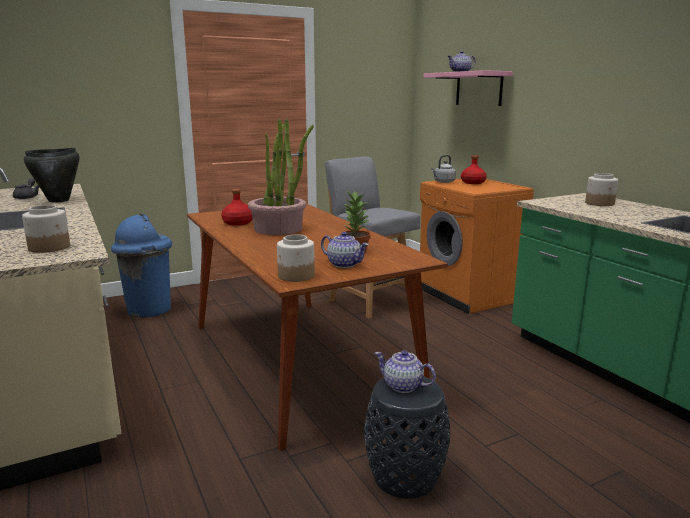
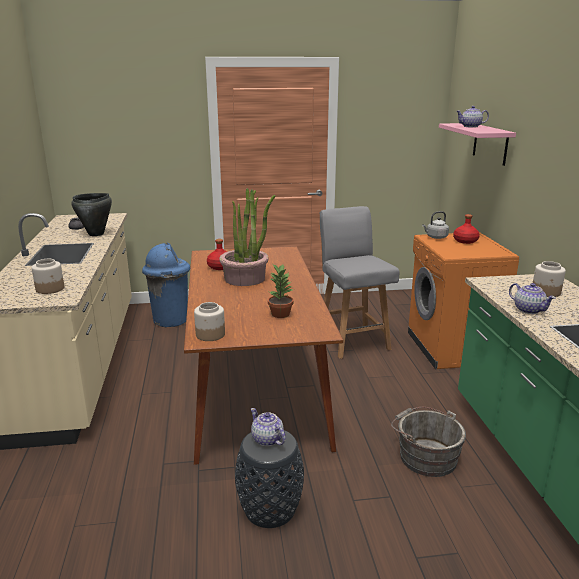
camera: 20 degrees right, 5 degrees up
(344, 264) = (257, 327): teapot -> teapot (528, 310)
(520, 389) = (425, 456): none -> grey bucket

